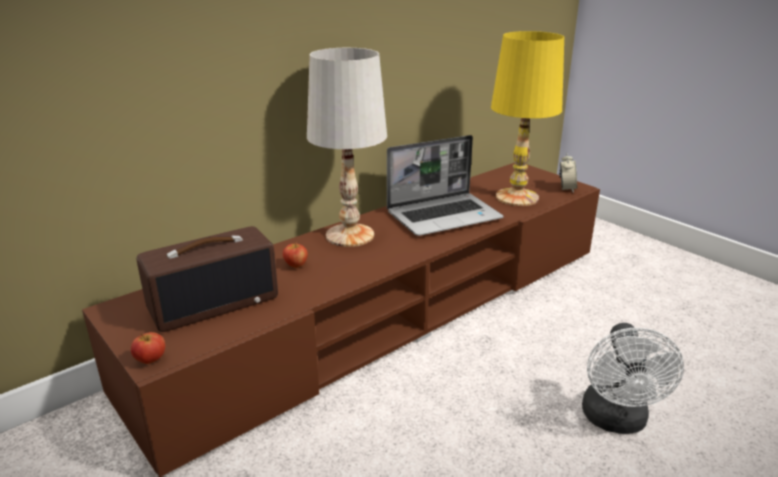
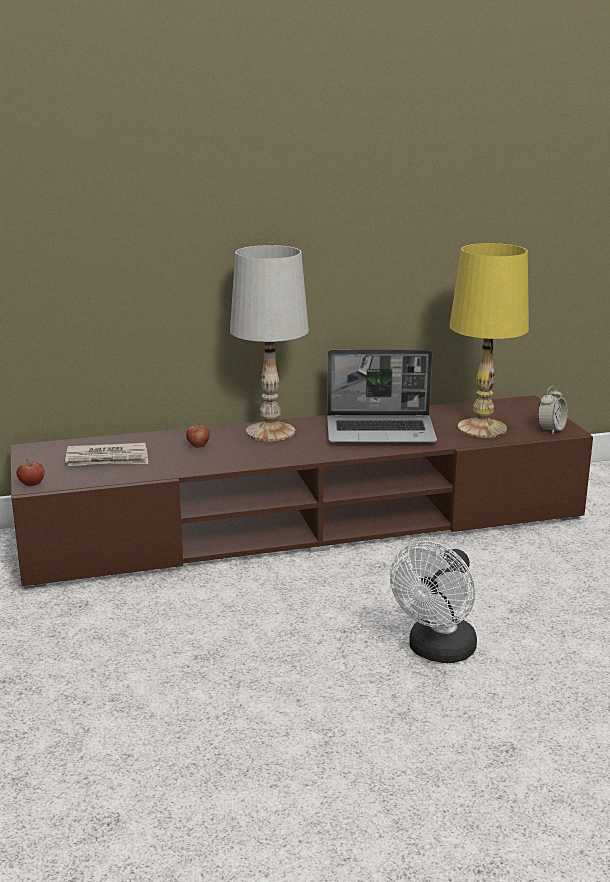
camera: 25 degrees right, 5 degrees down
(214, 303) = (108, 459): radio -> newspaper

